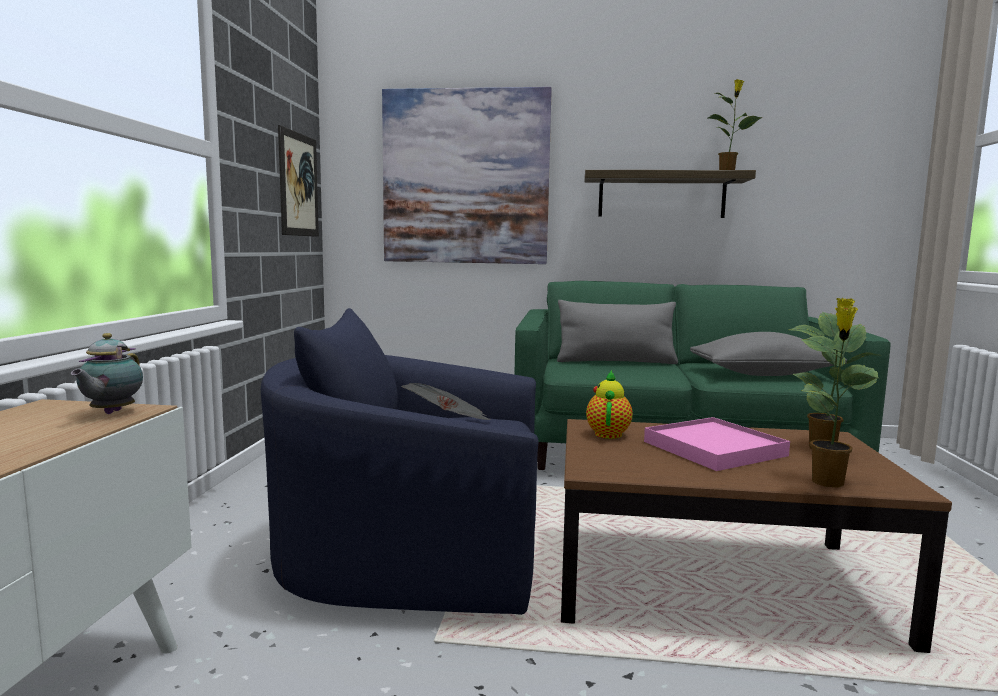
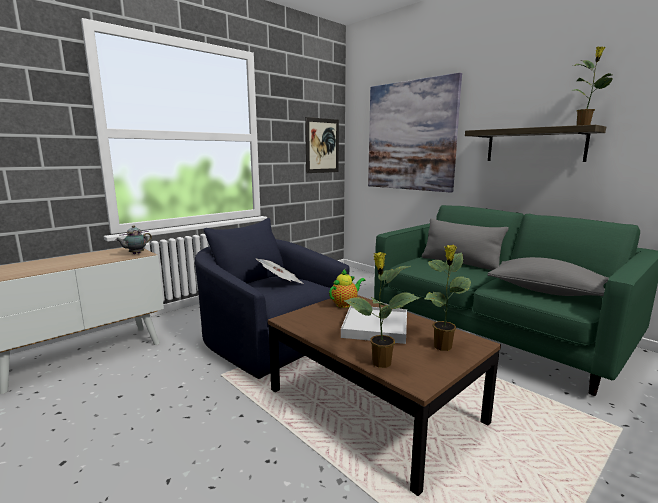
camera: 40 degrees right, 5 degrees up
(713, 448) = (375, 327): pink tray -> white tray

